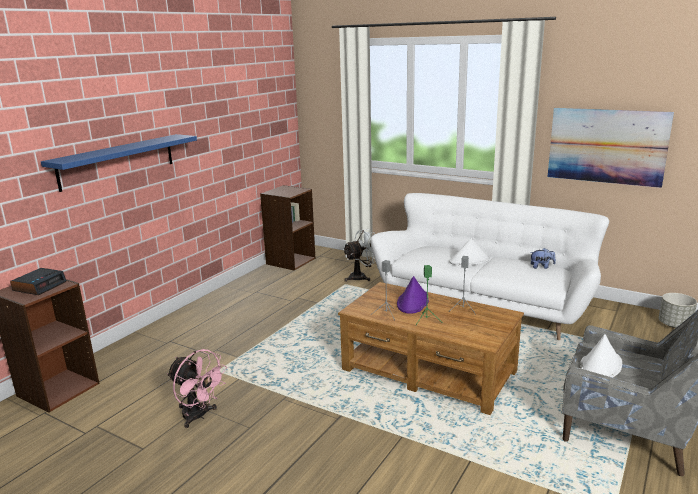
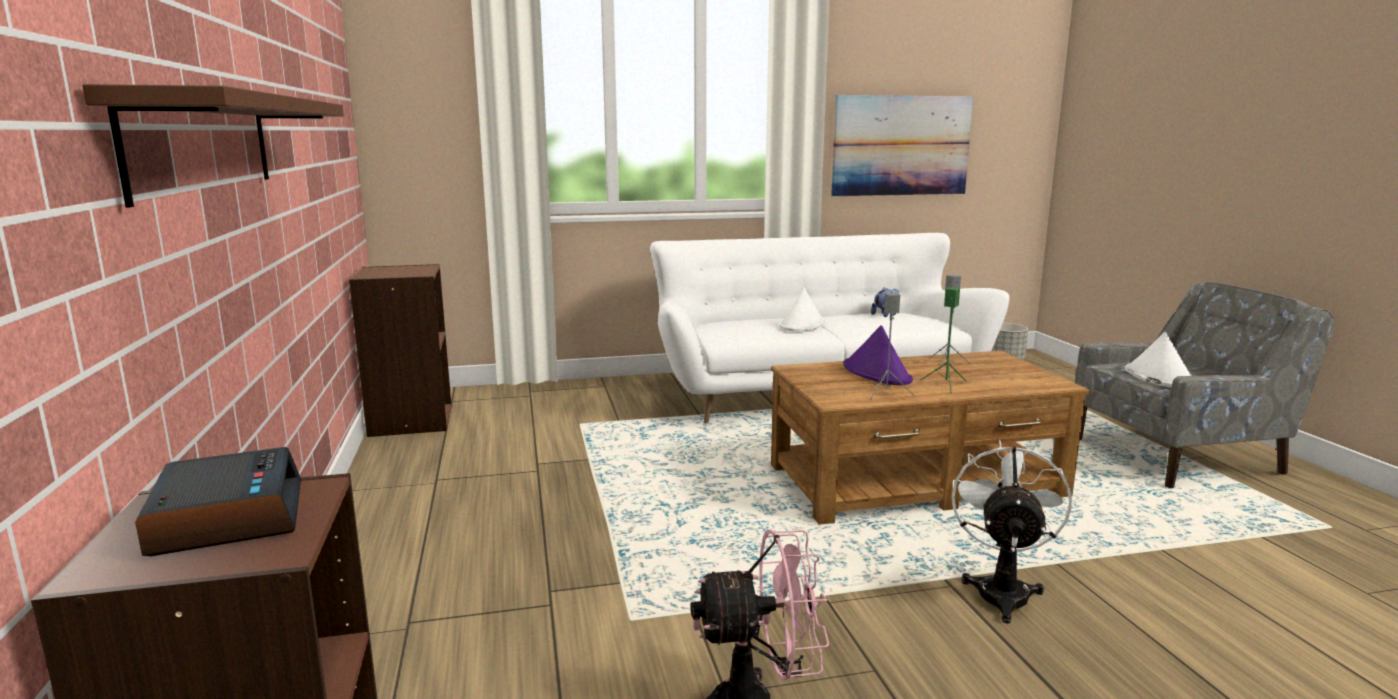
camera: 45 degrees left, 5 degrees down
(118, 161) = (204, 144): blue shelf -> brown shelf
(361, 277) = (585, 409): white fan -> white fan (1002, 590)

